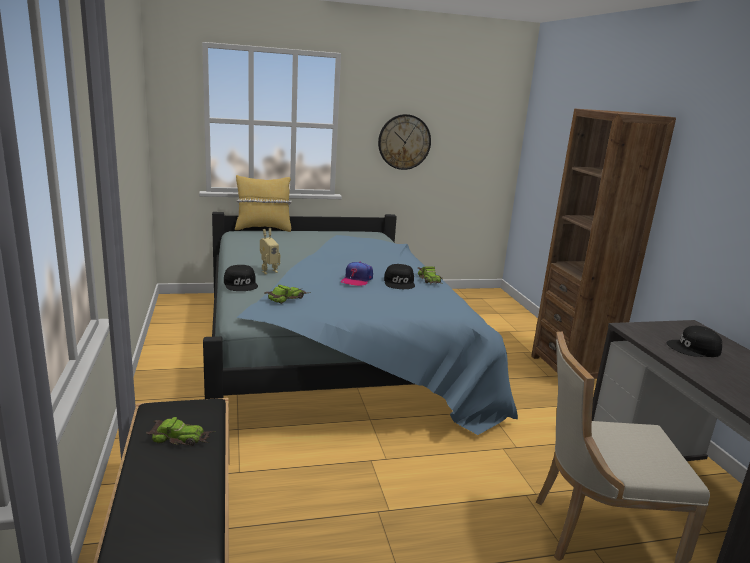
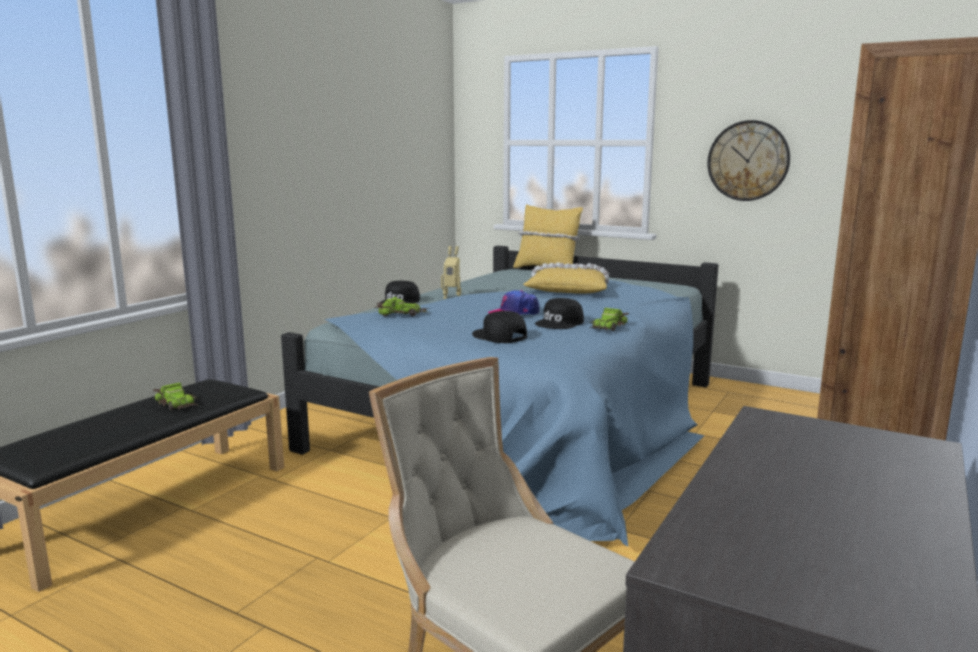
camera: 45 degrees right, 5 degrees down
(330, 249) = (568, 289): none -> yellow pillow
(694, 349) = (818, 466): black cap -> black cap (499, 336)

